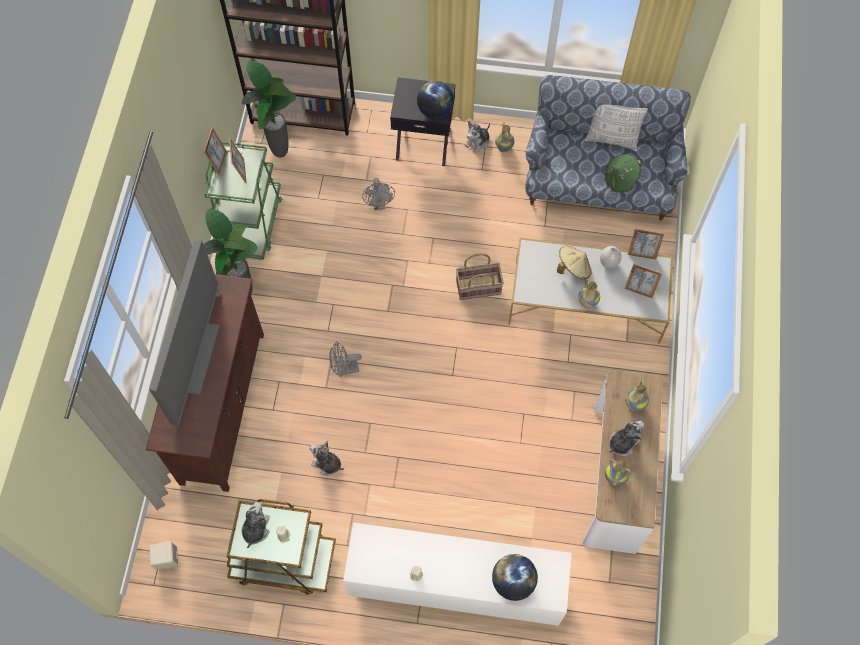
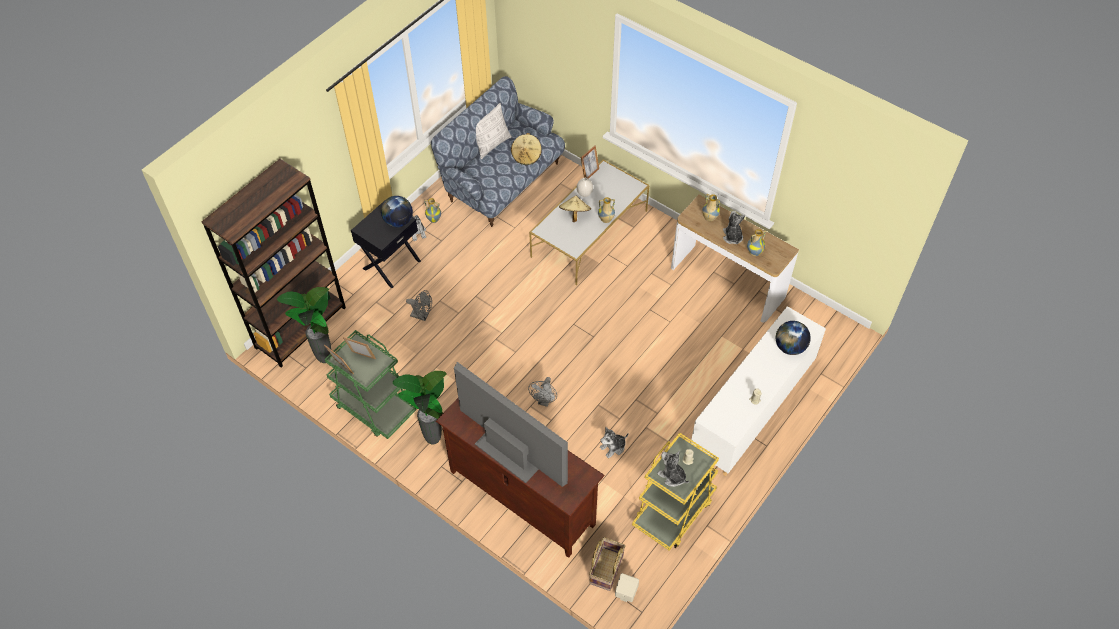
camera: 60 degrees left, 10 degrees down
(283, 561) = (673, 511): brown cart -> yellow cart
(478, 286) = (534, 288): basket -> basket (606, 568)
(620, 180) = (526, 156): green hat -> beige hat
(639, 290) = (615, 188): picture frame -> none

